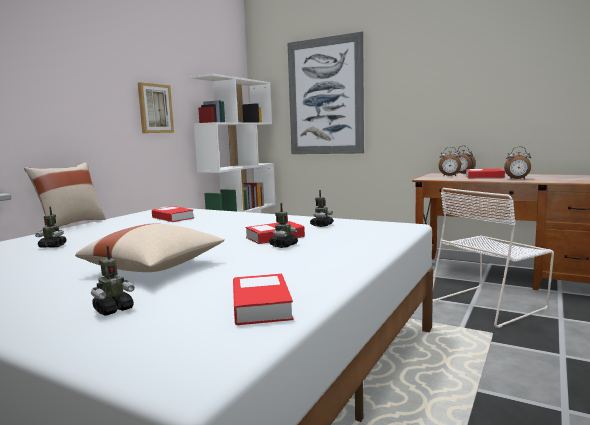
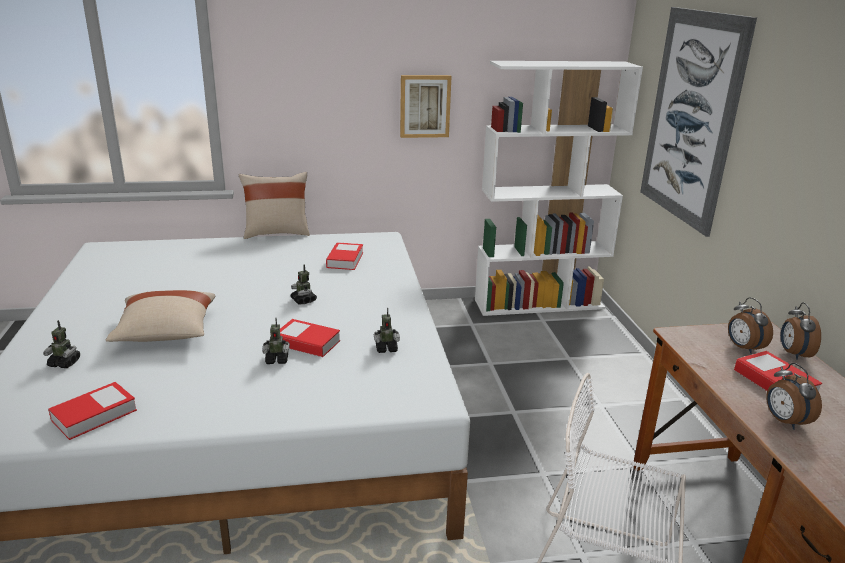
camera: 50 degrees right, 15 degrees up
(53, 246) = (202, 264): toy robot -> toy robot (303, 300)

